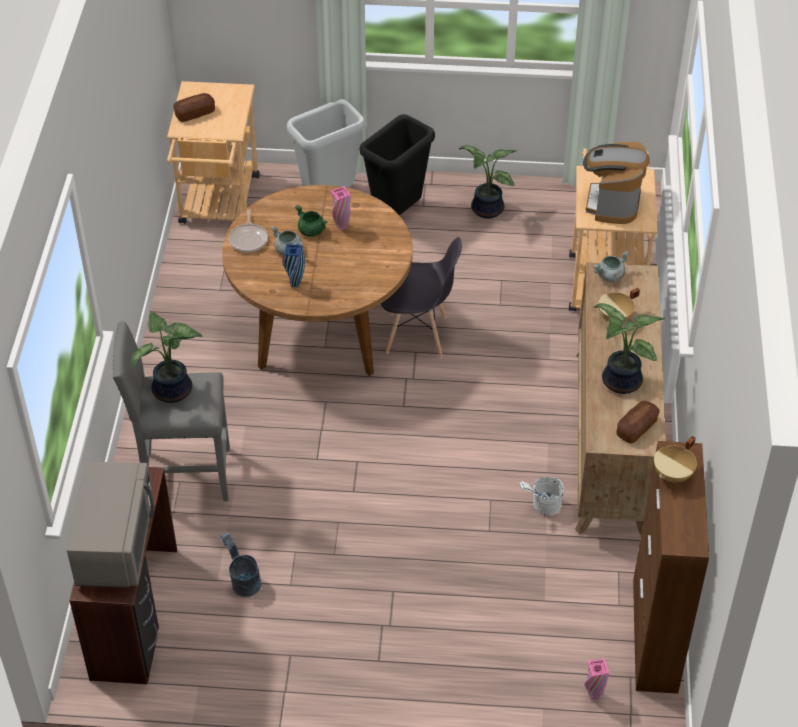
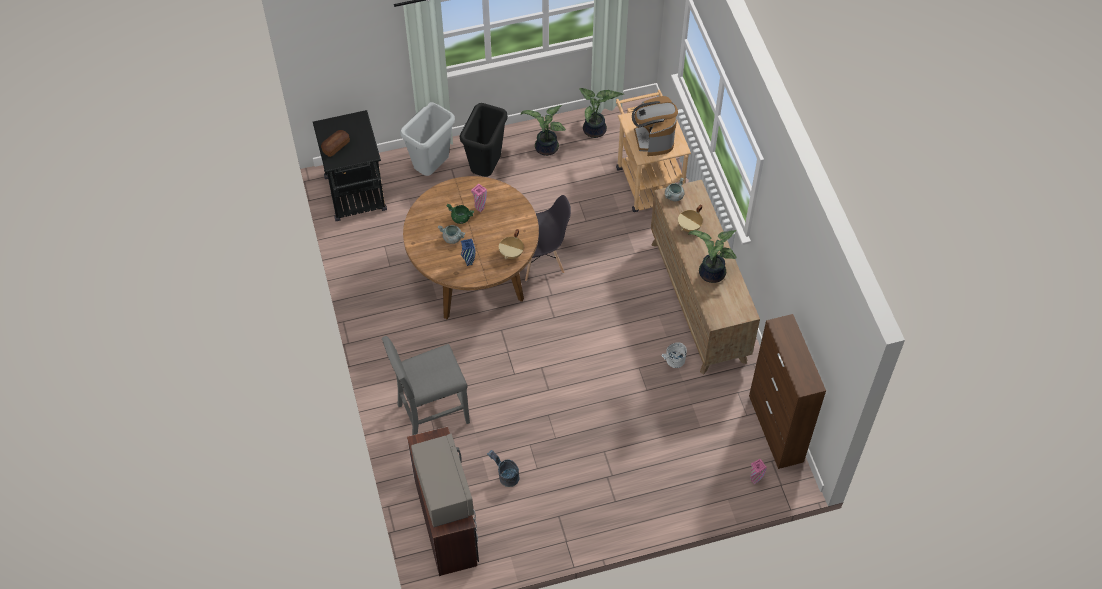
camera: 20 degrees left, 10 degrees up
(173, 392) = (424, 369): potted plant -> potted plant (595, 131)
(218, 205) = (357, 198): beige cart -> black cart
(249, 239) = (421, 237): frying pan -> none
(636, 428) = (734, 304): bread -> none
(673, 475) = (784, 341): beige cooking pot -> beige cooking pot (512, 253)

